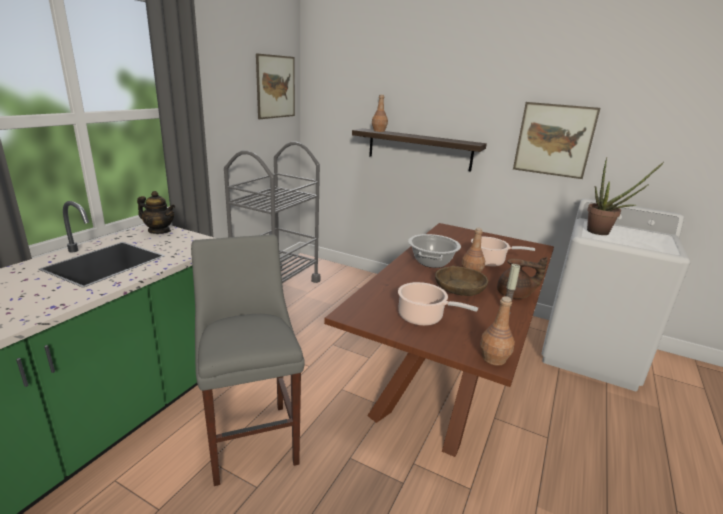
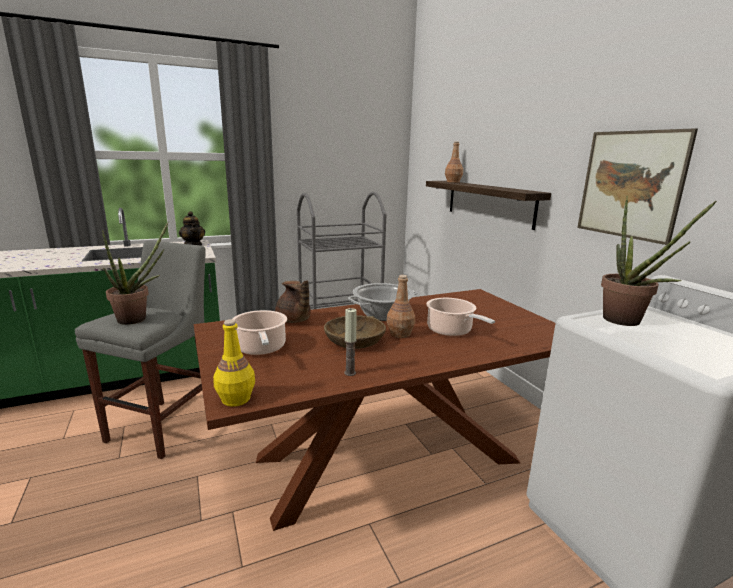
camera: 40 degrees right, 5 degrees down
(255, 332) = (138, 318): none -> potted plant
(276, 87) = (373, 141): picture -> none
(493, 359) = (235, 399): brown bottle -> yellow bottle
(514, 295) = (402, 364): brown teapot -> brown teapot (294, 320)

